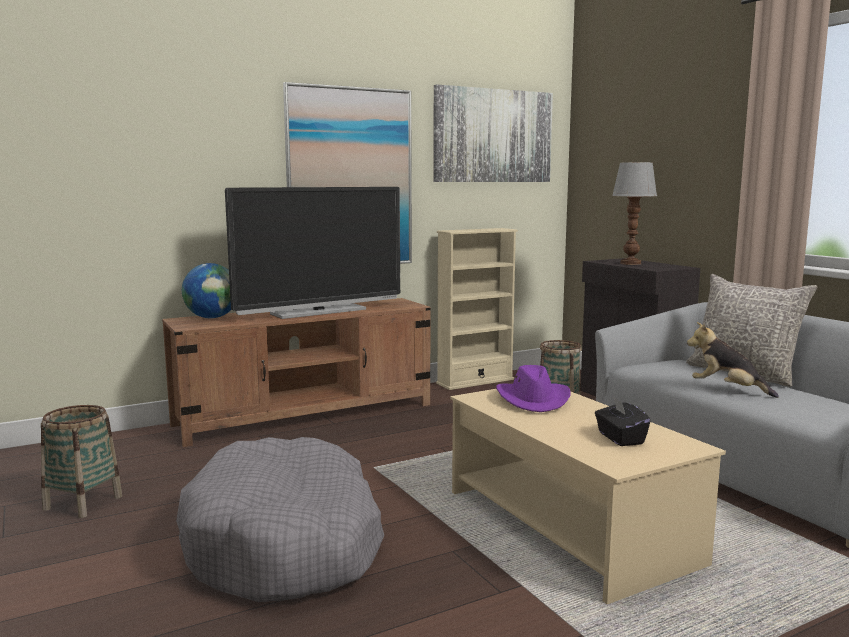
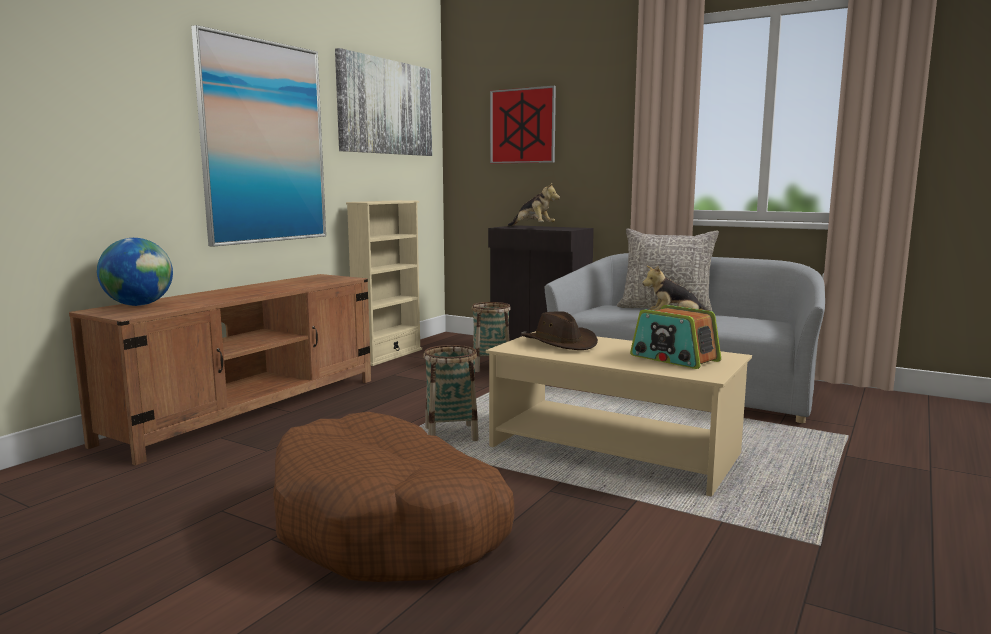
camera: 30 degrees left, 0 degrees up
(83, 503) = (74, 549): basket -> basket (451, 434)
(285, 544) = (389, 525): grey dog bed -> brown dog bed
(319, 311) = (259, 290): television -> none
(533, 399) = (560, 343): purple hat -> brown hat
(620, 438) = (674, 358): black tissue box -> radio
(630, 263) = (533, 227): table lamp -> plush toy
(639, 150) = (522, 126): none -> picture

